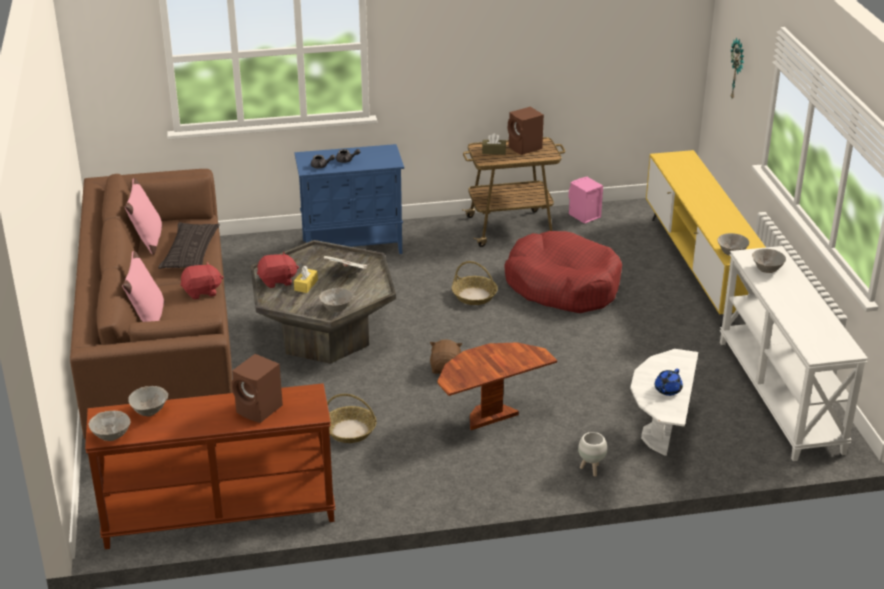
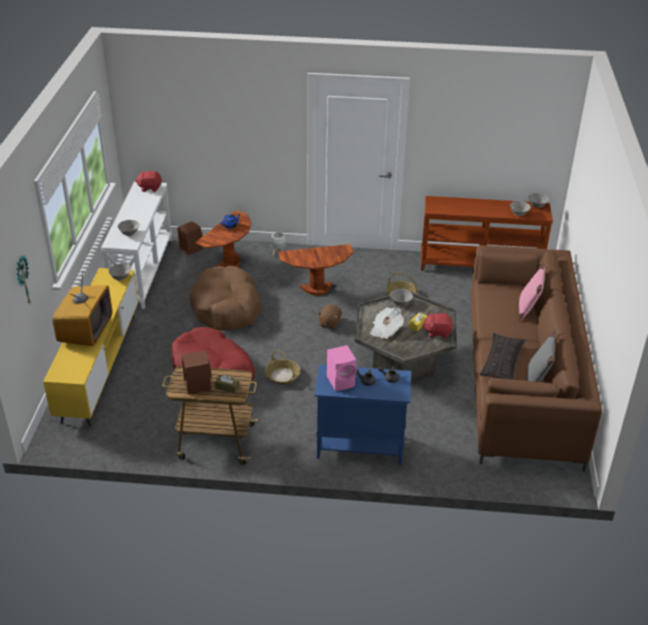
camera: 165 degrees left, 5 degrees up
(148, 241) = (537, 379): pink pillow -> grey pillow
(202, 292) = (492, 325): red plush toy -> red plush toy (150, 188)
(260, 410) = (460, 205): brown speaker -> brown speaker (190, 248)
(583, 216) = (143, 443): pink speaker -> pink speaker (341, 381)
(606, 363) = (226, 308): none -> brown dog bed
(660, 437) = (229, 262): white side table -> brown side table
(703, 193) = (86, 331): none -> television

